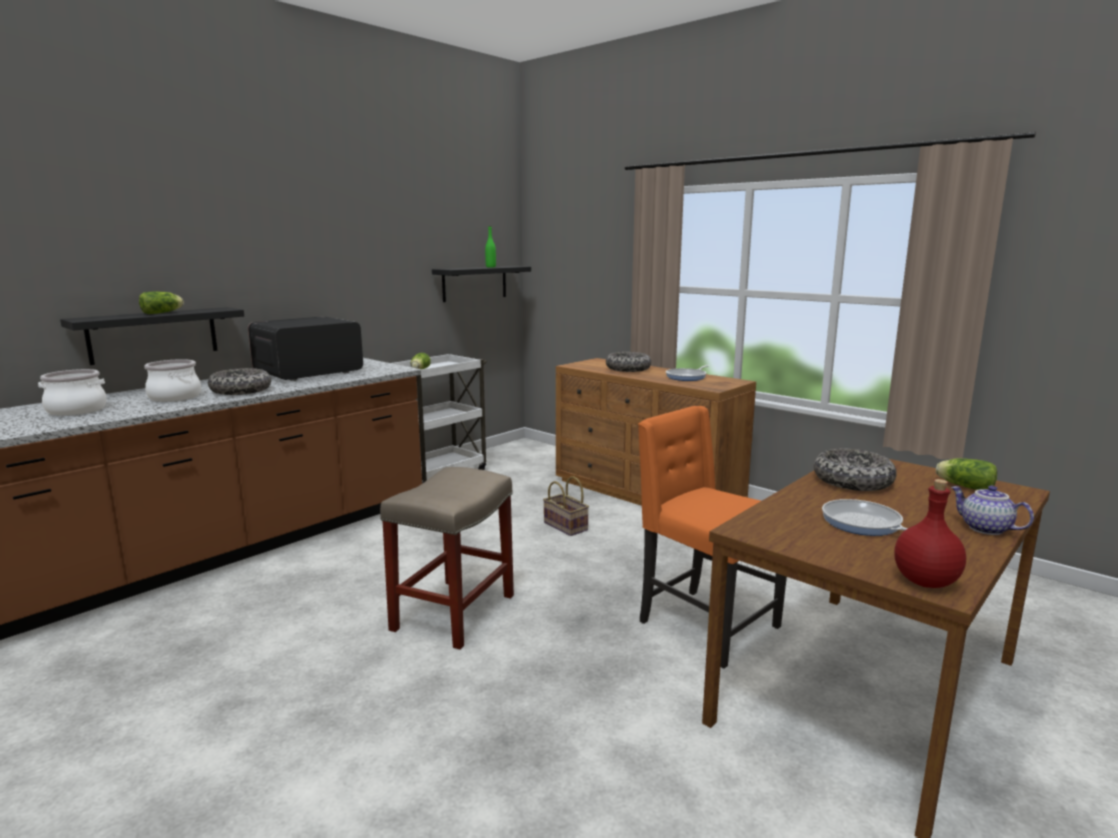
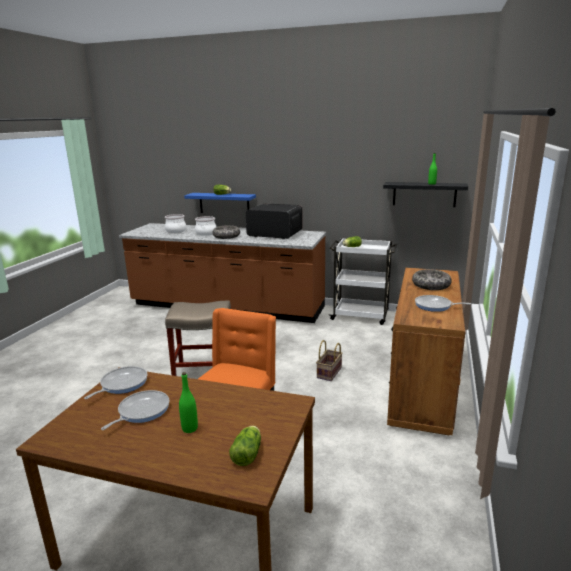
camera: 65 degrees right, 5 degrees up
(153, 335) = (224, 203): black shelf -> blue shelf
(776, 531) = (122, 384): none -> frying pan
(853, 481) = (230, 403): bowl -> none
(912, 504) = (190, 428): none -> green bottle
(925, 582) = (54, 434): red bottle -> none
(984, 529) = (148, 459): teapot -> none

